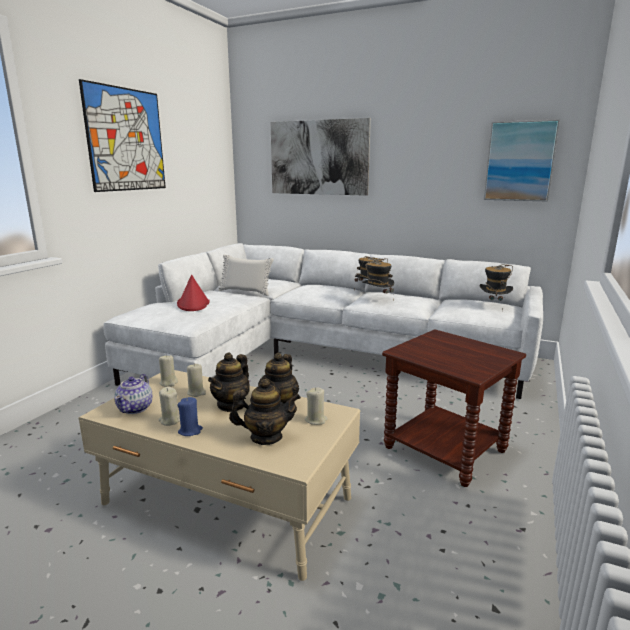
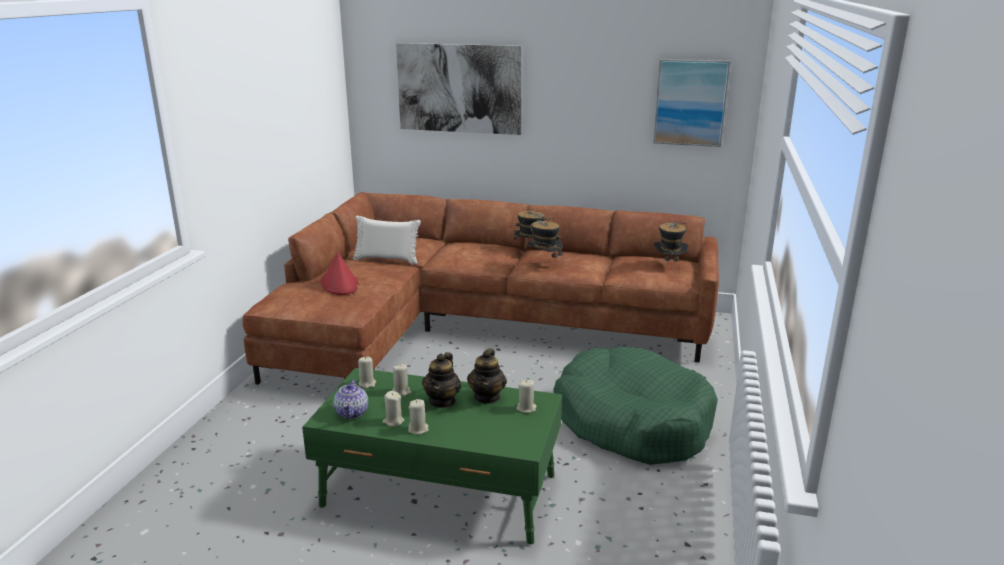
camera: 10 degrees left, 5 degrees up
(126, 140) = (248, 97): picture -> none
(190, 431) = (418, 429): blue candle -> beige candle
(228, 502) = (441, 491): beige coffee table -> green coffee table
(266, 437) = (489, 428): teapot -> none
(319, 355) = (477, 327): white sofa -> brown sofa
(445, 449) = (632, 421): brown side table -> green dog bed

